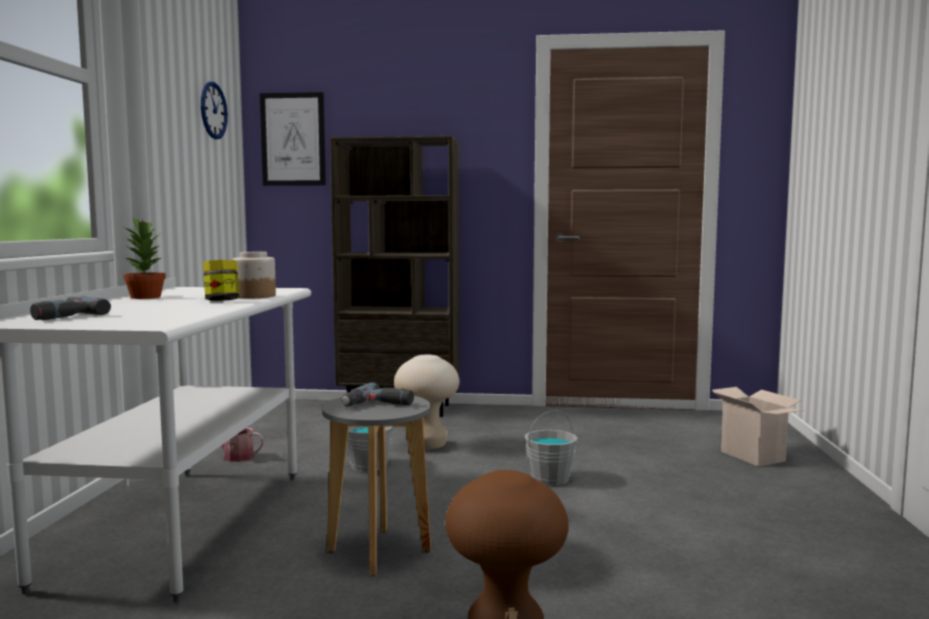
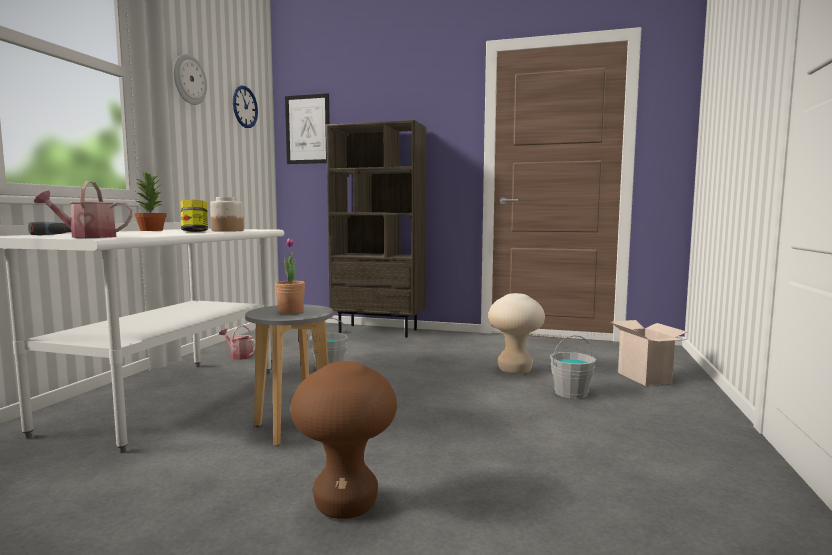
camera: 10 degrees right, 0 degrees up
(134, 324) = (87, 237): none -> watering can
(155, 79) = (189, 79): none -> wall clock
(378, 405) = (290, 311): power drill -> potted plant
(427, 445) = (381, 356): beige stool -> beige stool (514, 370)
(550, 479) = (462, 385): grey bucket -> grey bucket (571, 393)

